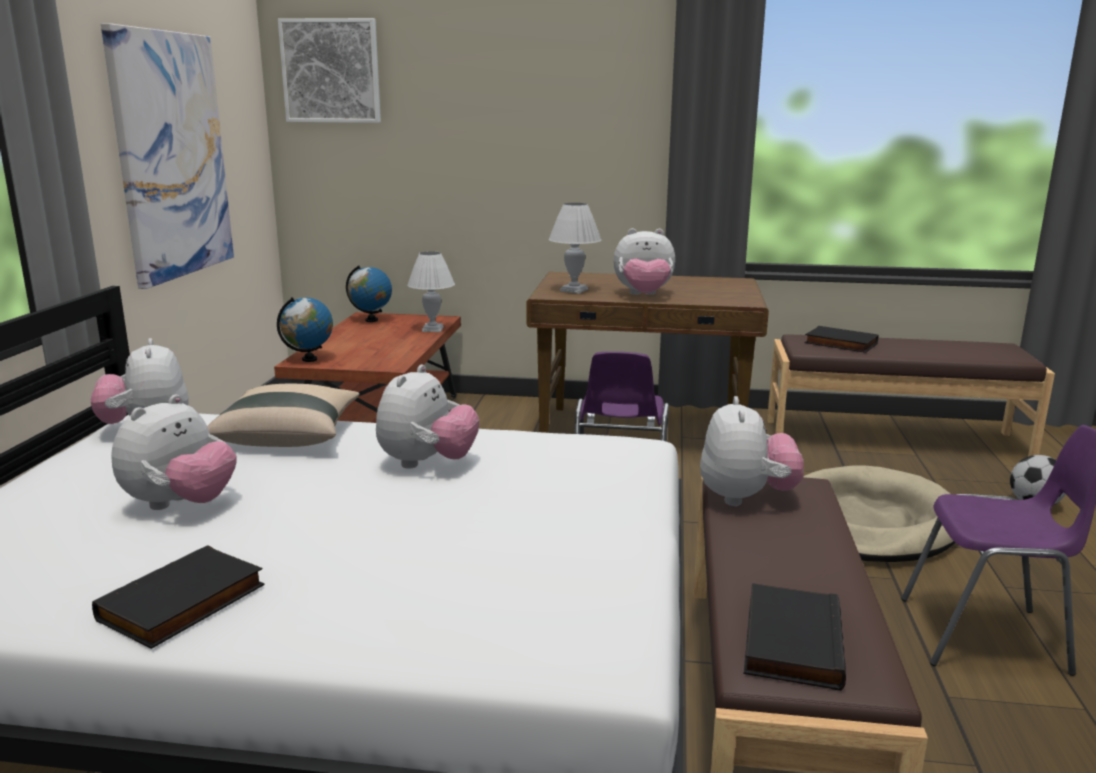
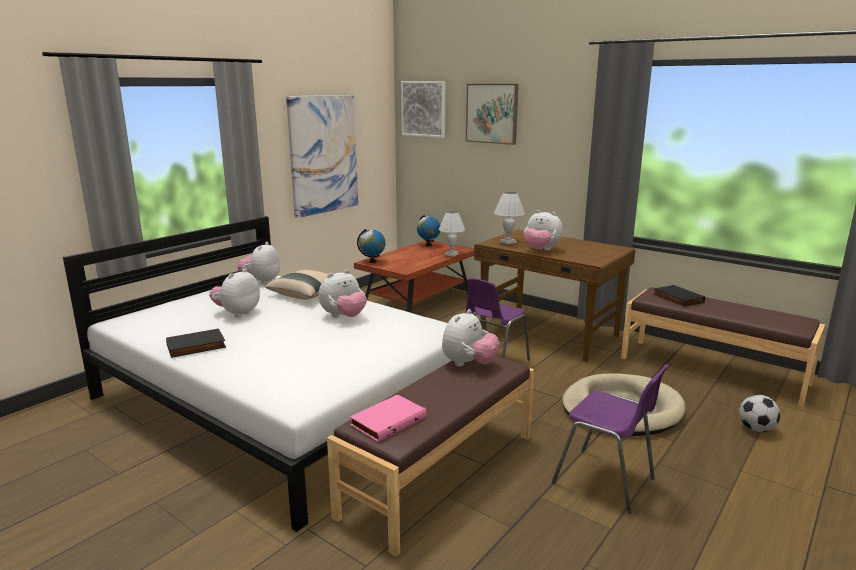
camera: 30 degrees right, 0 degrees up
(181, 505) = (237, 313): plush toy -> plush toy turned 150 degrees clockwise
(476, 76) = (492, 113): none -> picture
(789, 641) = (387, 420): black book -> pink book

